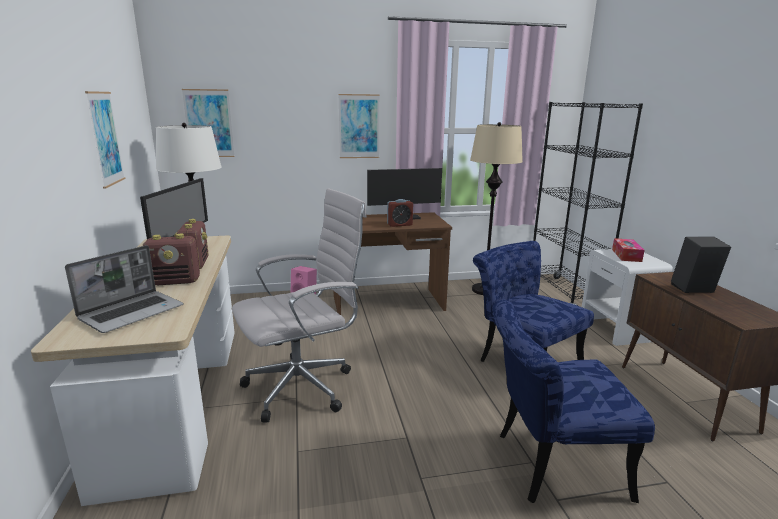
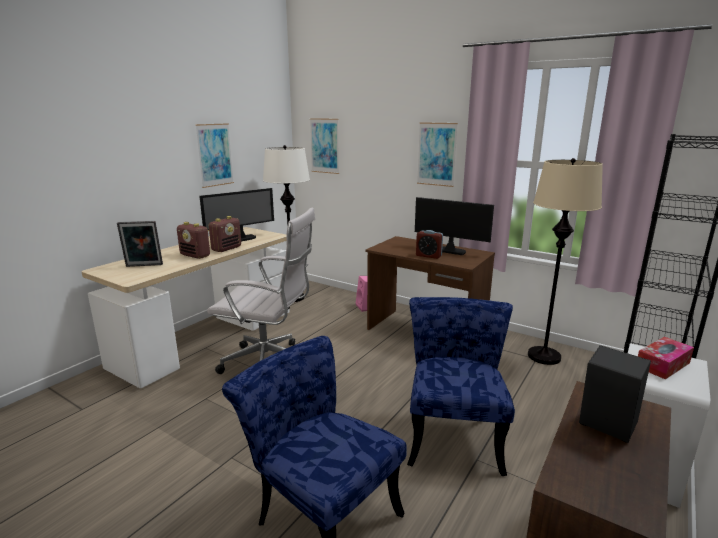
camera: 45 degrees right, 0 degrees up
(132, 312) = (144, 266): laptop -> picture frame

